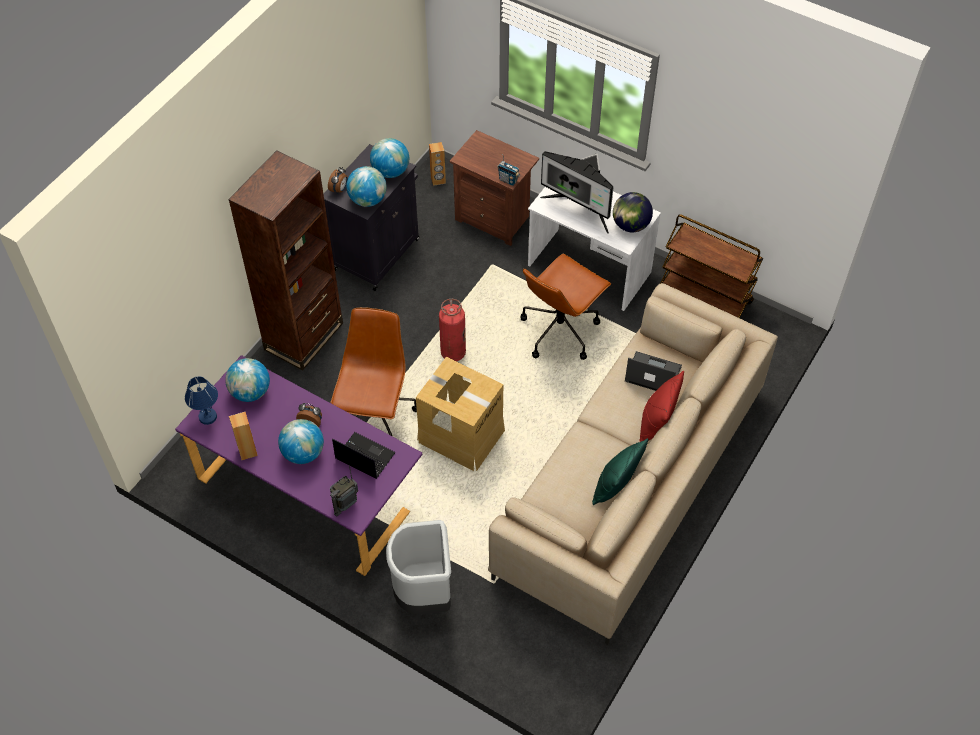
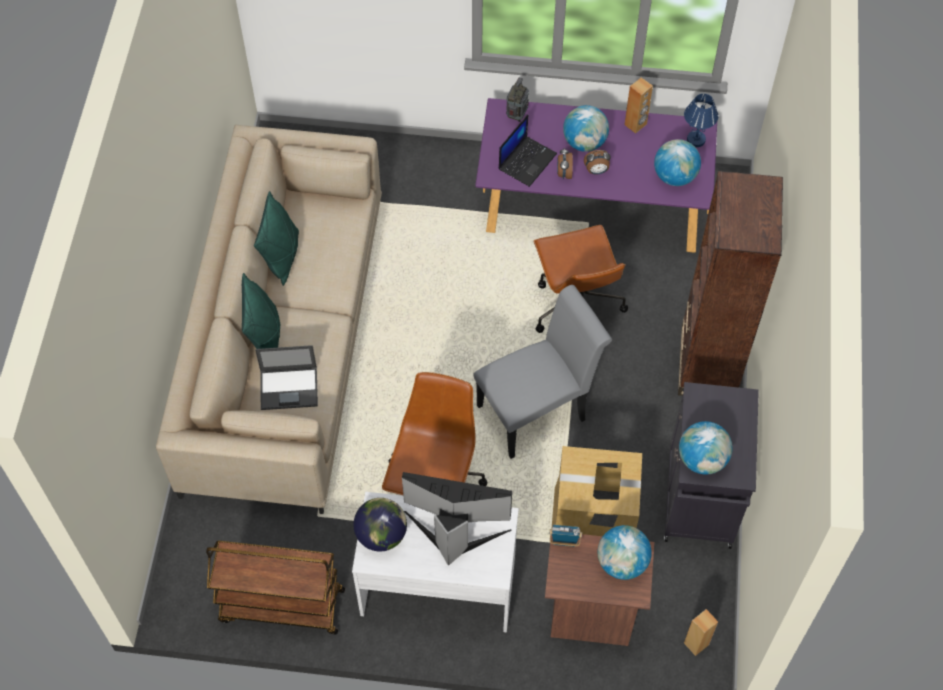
camera: 155 degrees right, 5 degrees up
(339, 189) = (743, 408): alarm clock -> alarm clock (564, 173)
(364, 456) = (527, 161): laptop -> laptop turned 60 degrees counterclockwise
(368, 200) = (701, 408): globe -> globe (622, 562)
(424, 594) = (432, 169): grey trash can -> none
(453, 353) = (538, 409): fire extinguisher -> grey chair
(461, 435) = (479, 323): cardboard box -> cardboard box (593, 522)
(656, 423) = (265, 336): red pillow -> green pillow

